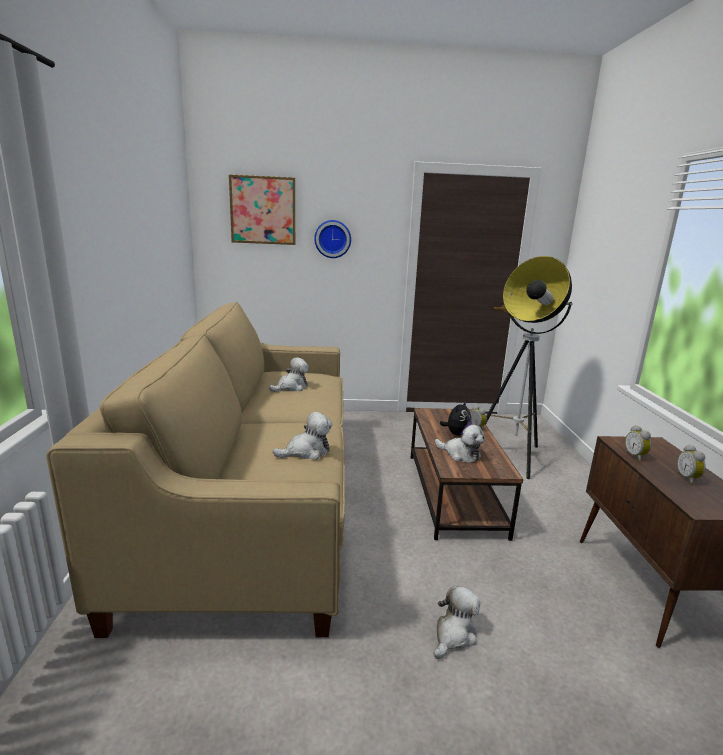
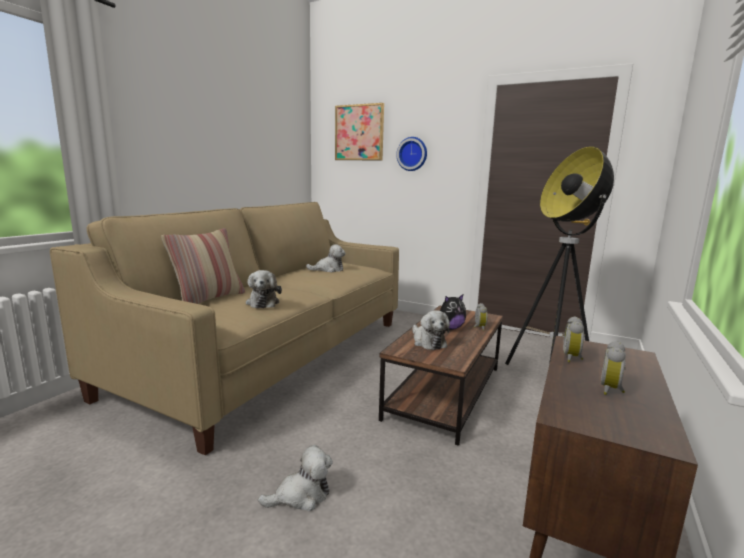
camera: 30 degrees right, 5 degrees down
(235, 461) = (209, 299): none -> pillow
(306, 452) = (263, 302): plush toy -> plush toy turned 75 degrees clockwise

